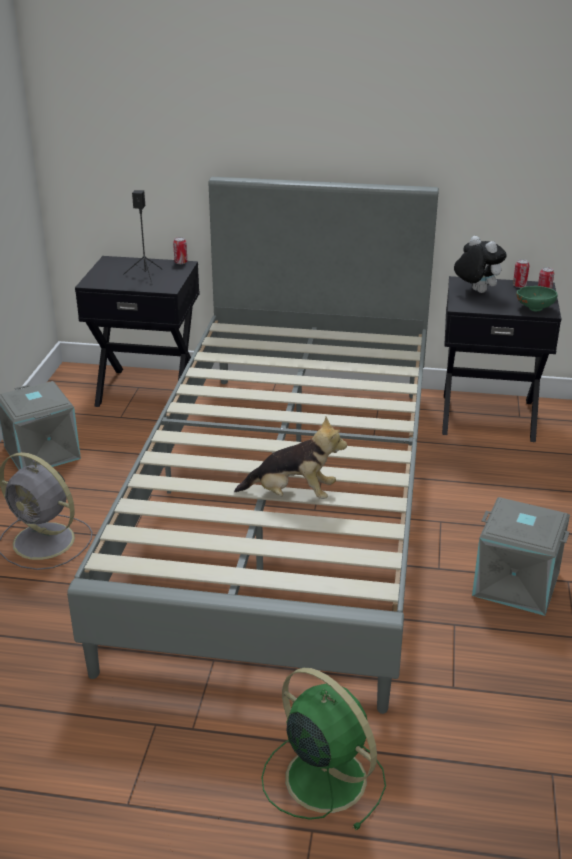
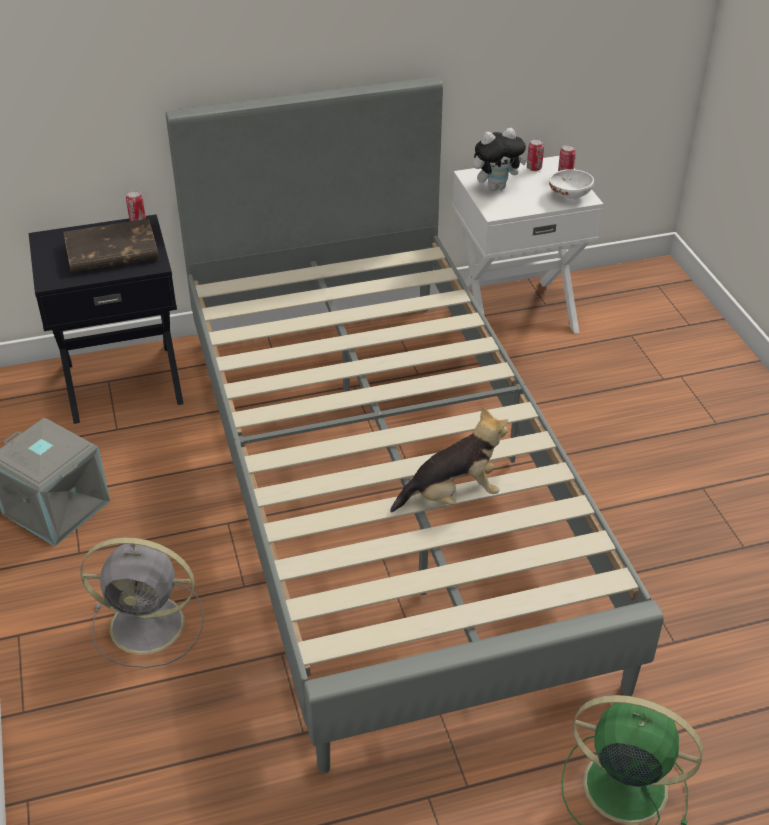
camera: 25 degrees left, 10 degrees up
(146, 275) = (111, 252): black speaker -> brown book
(475, 291) = (496, 186): plush toy -> plush toy turned 135 degrees clockwise
(487, 416) = (514, 312): black nightstand -> white nightstand
(517, 582) = (660, 505): grey storage box -> none
(534, 308) = (569, 195): green bowl -> white bowl

